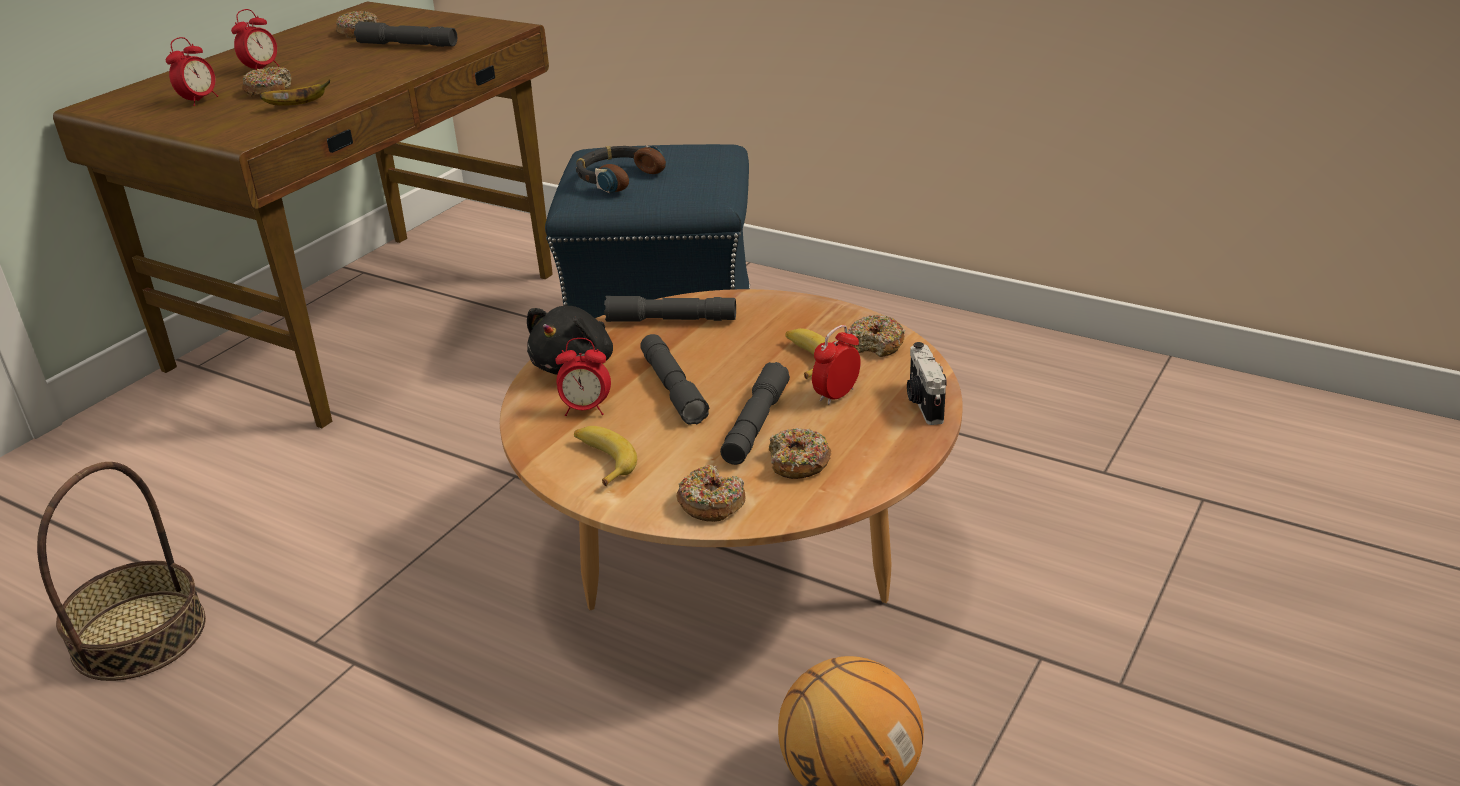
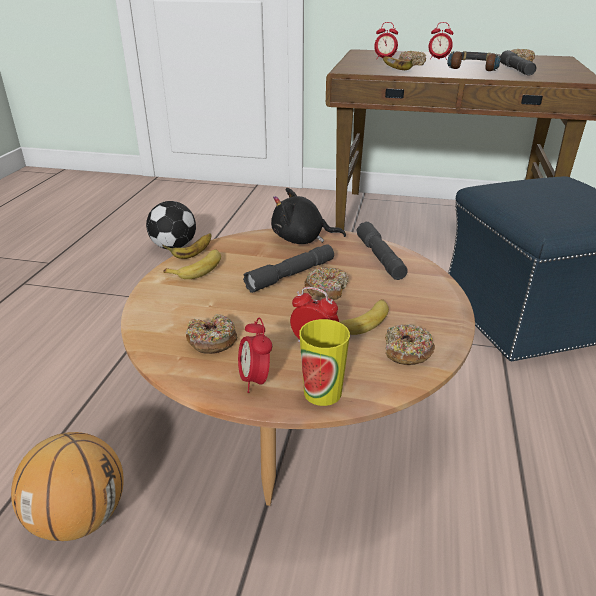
camera: 70 degrees right, 0 degrees up
(139, 635) = (174, 246): basket -> football
(552, 463) = (192, 255): none -> banana
(586, 410) = (253, 252): alarm clock -> alarm clock (255, 380)
(617, 177) = (531, 190): headphones -> headphones (473, 67)
(711, 503) = (156, 314): donut -> donut (326, 289)
(755, 424) = (257, 314): grey flashlight -> none
(923, 403) = (322, 392): camera -> cup

